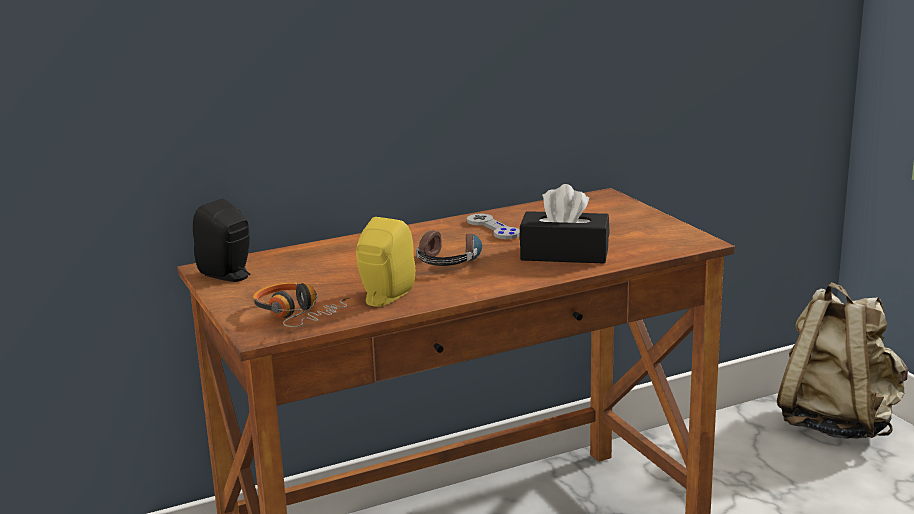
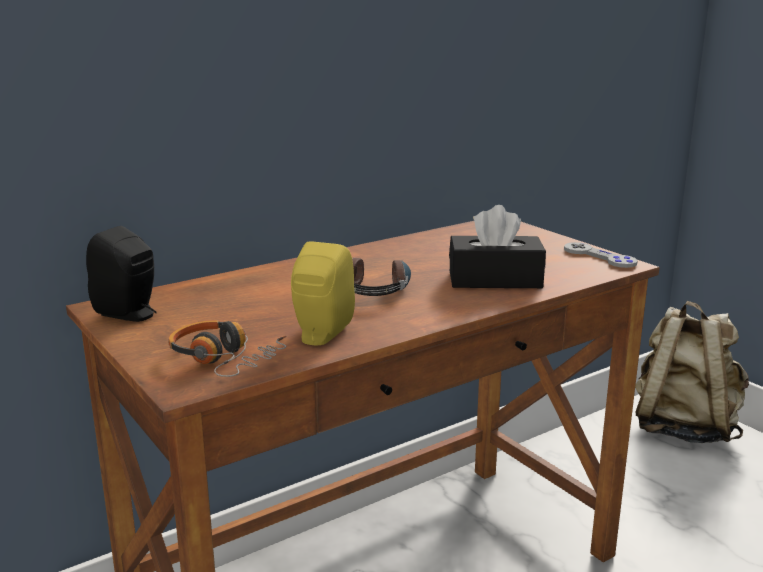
camera: 10 degrees left, 0 degrees up
(493, 228) = (406, 255): grey game controller -> grey game controller (599, 257)

